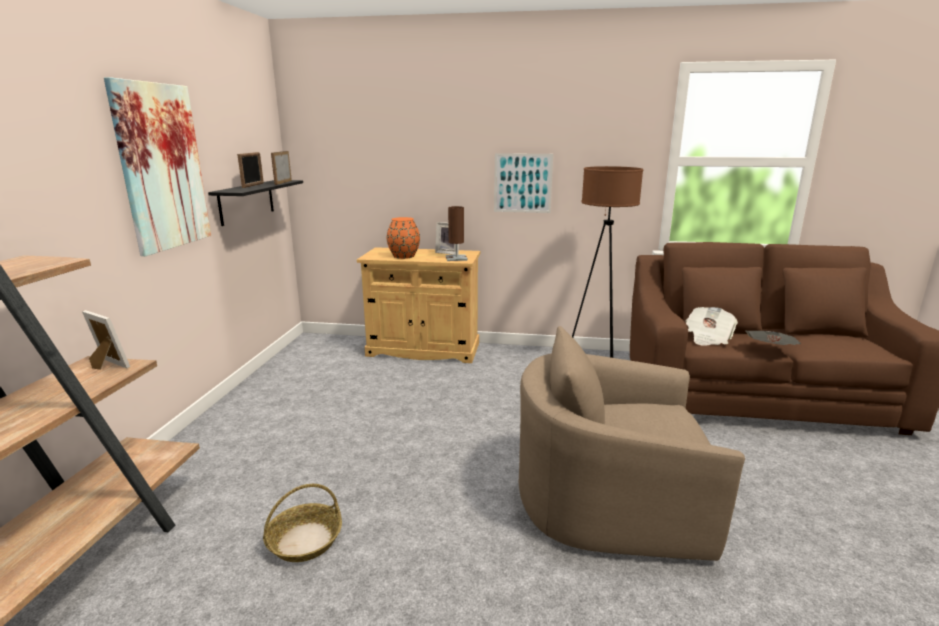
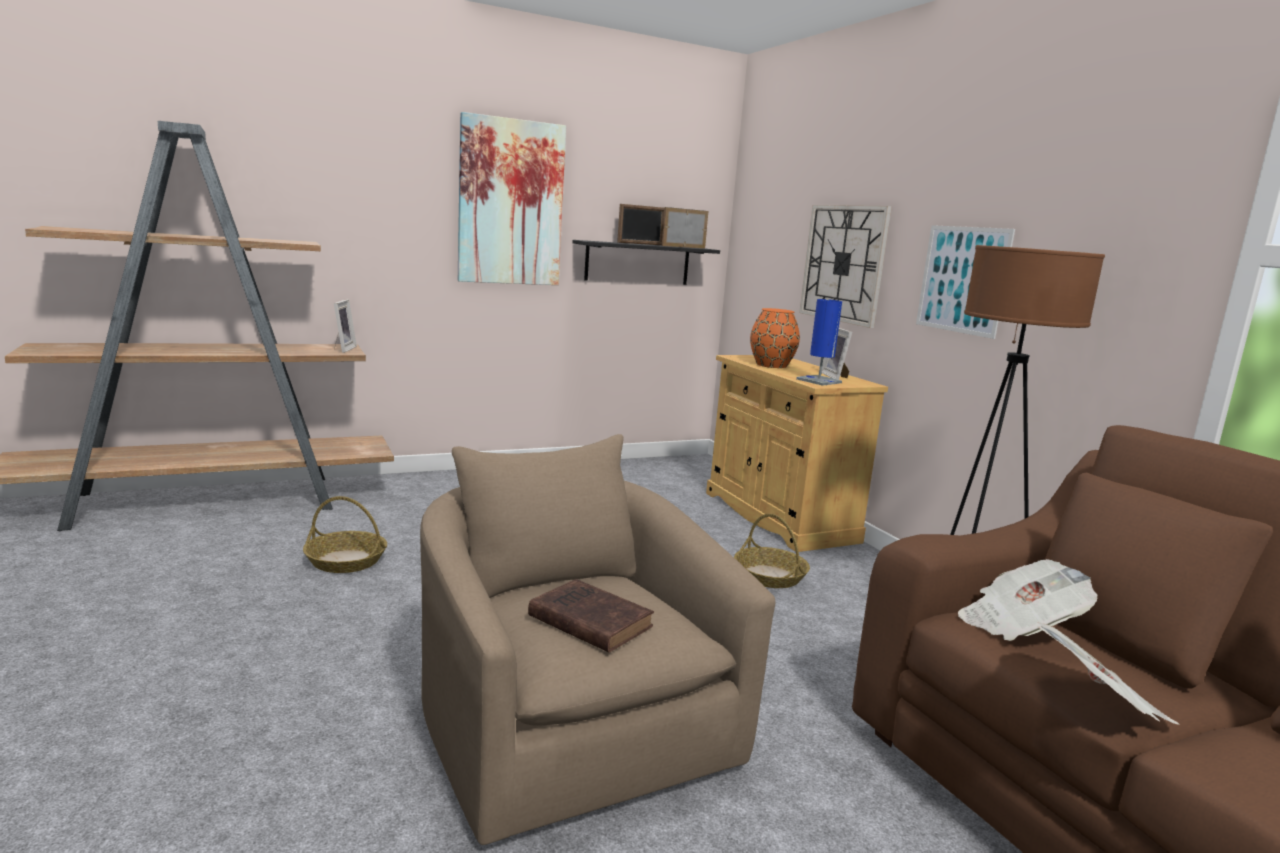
camera: 55 degrees right, 5 degrees down
(423, 180) = (843, 263): none -> wall clock
(456, 258) = (819, 381): brown table lamp -> blue table lamp
(493, 381) = (770, 576): none -> basket
(662, 428) = (587, 620): none -> brown book

